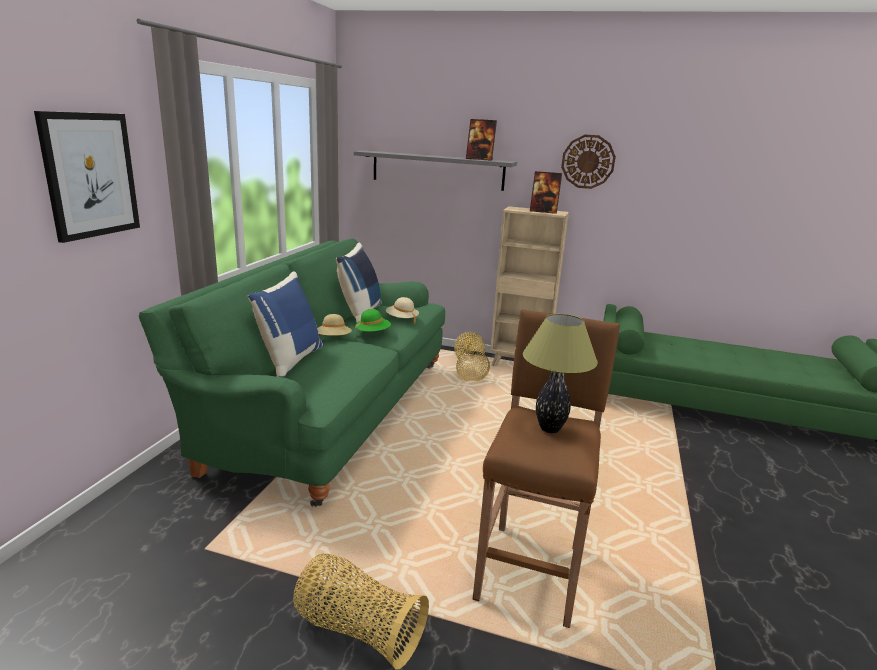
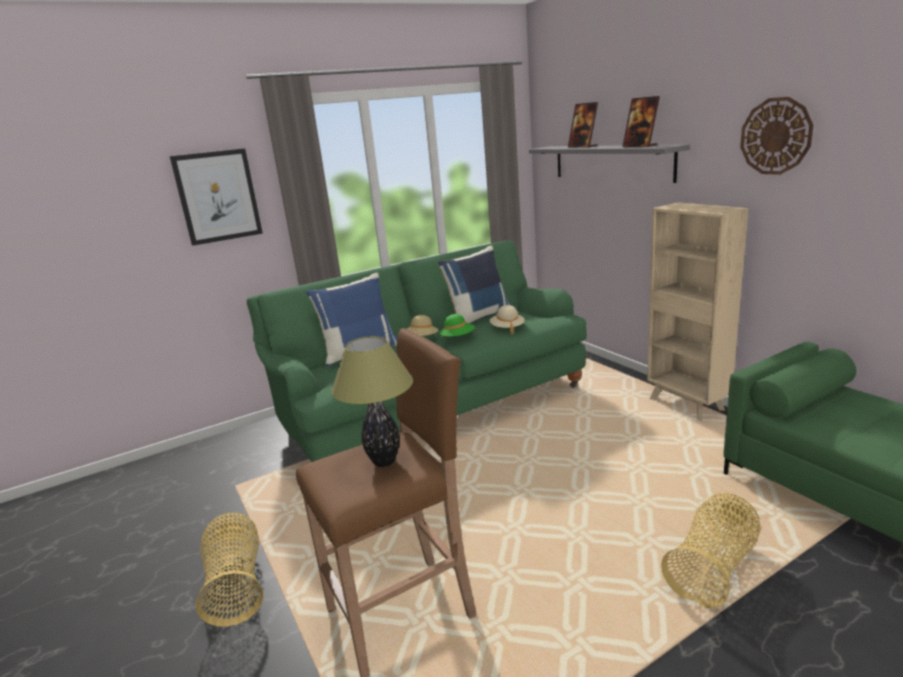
camera: 45 degrees right, 0 degrees up
(469, 369) = (618, 397): basket -> basket (713, 568)
(543, 211) = (704, 209): picture frame -> picture frame (583, 147)

